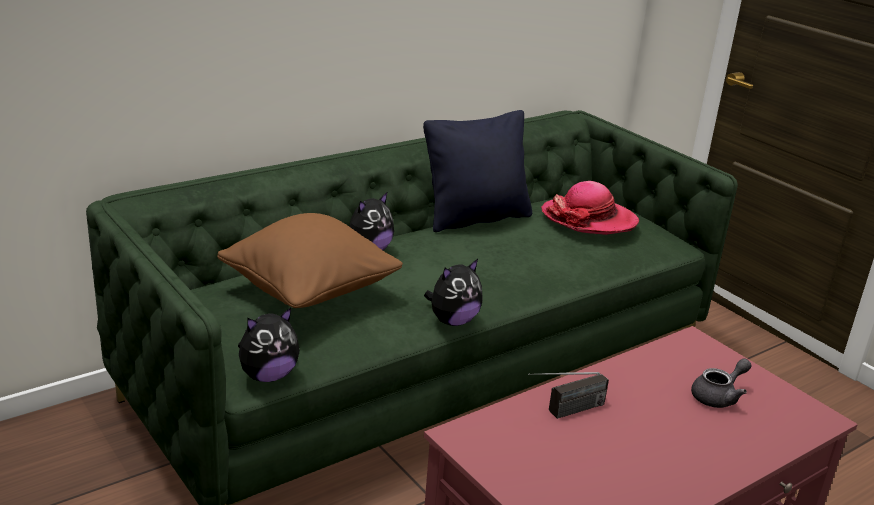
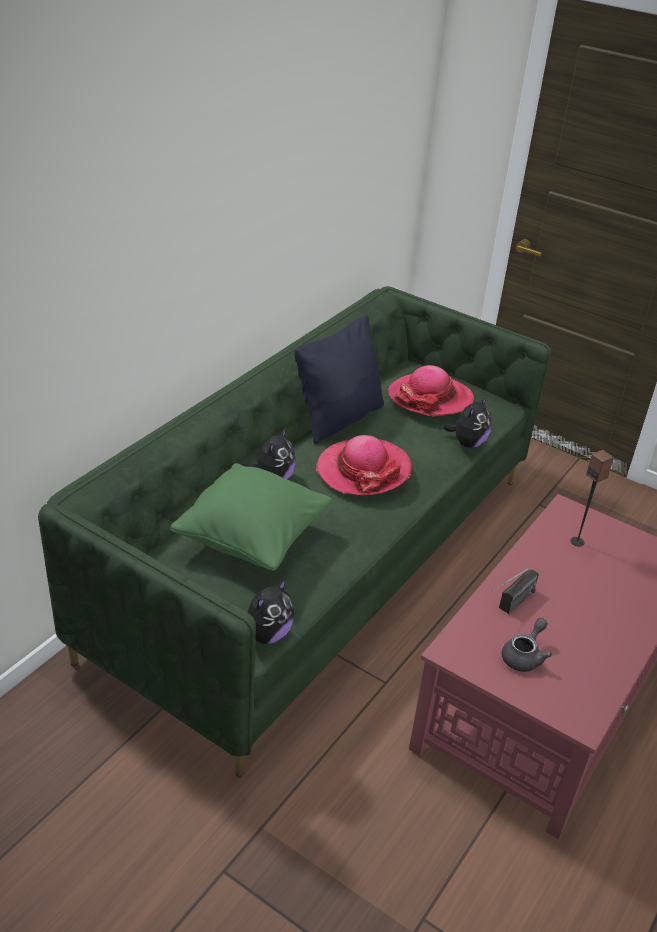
camera: 20 degrees left, 10 degrees up
(310, 293) = (252, 539): brown pillow -> green pillow
(452, 321) = (378, 536): plush toy -> plush toy (468, 443)
(471, 261) = (363, 470): none -> hat
(689, 372) = (577, 541): none -> speaker
(718, 396) = (607, 559): grey teapot -> grey teapot (524, 656)

